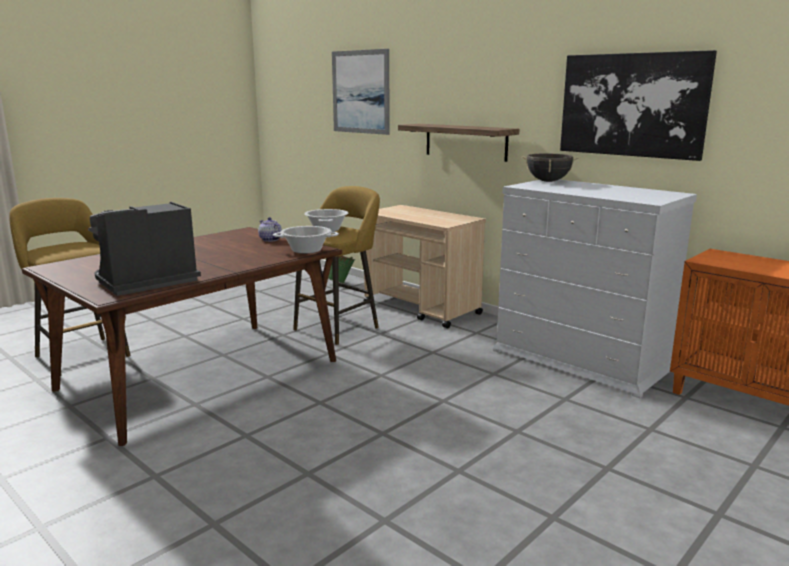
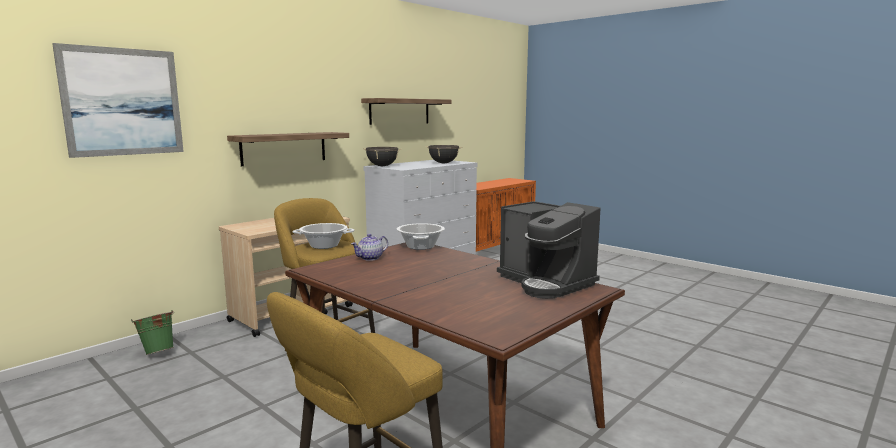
camera: 90 degrees left, 5 degrees down
(619, 195) = (443, 163): none -> black cooking pot
(632, 105) = (399, 111): picture -> shelf

